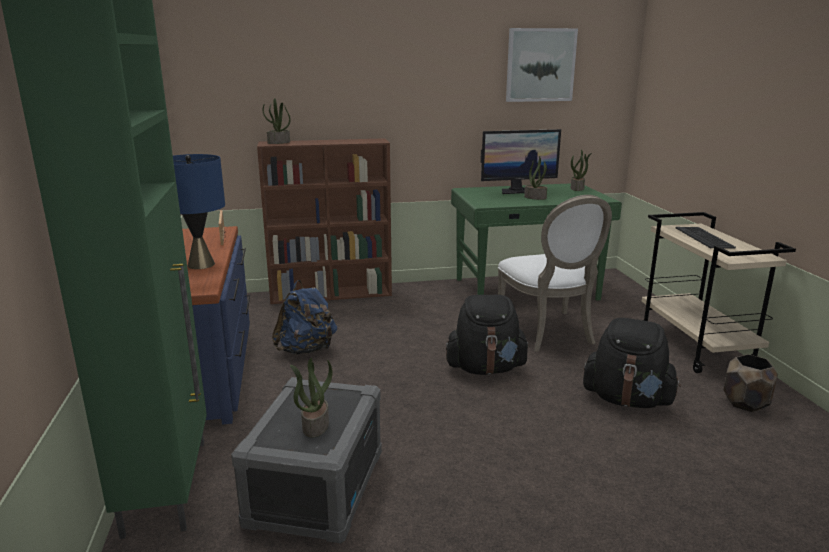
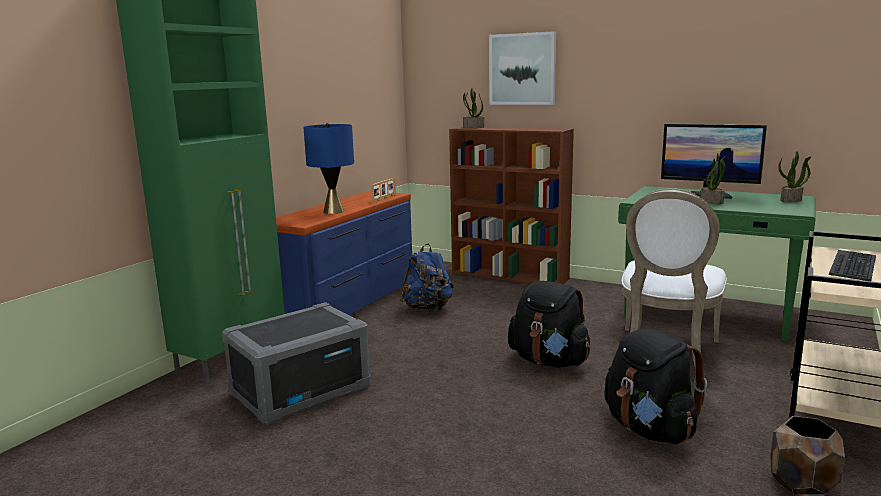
camera: 40 degrees right, 5 degrees down
(315, 425) = (288, 331): potted plant -> none
(540, 65) = (759, 50): picture -> picture (522, 69)

